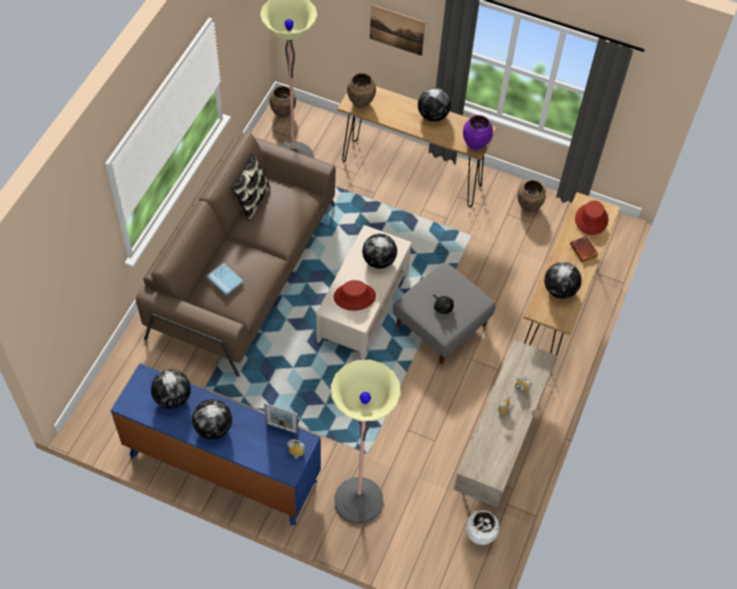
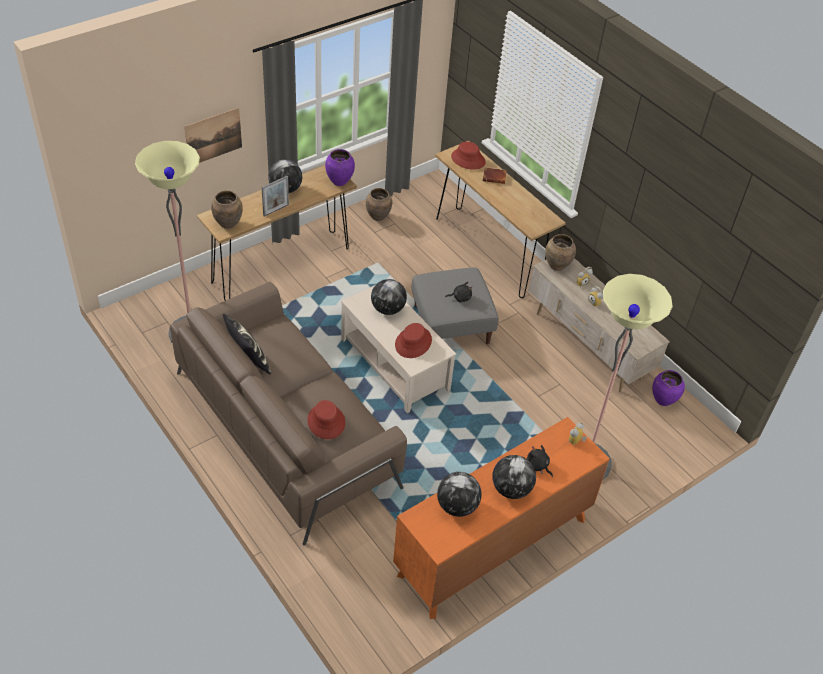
camera: 60 degrees left, 10 degrees down
(222, 467) = (493, 547): blue dresser -> orange dresser
(225, 280) = (326, 422): blue book -> red hat
(250, 437) = (538, 466): none -> black plush toy
(282, 428) = (542, 439): picture frame -> picture frame (276, 210)
(283, 113) = (131, 314): brown vase -> brown vase (556, 266)
(480, 535) = (663, 400): white vase -> purple vase
(559, 290) = (521, 208): globe -> none

